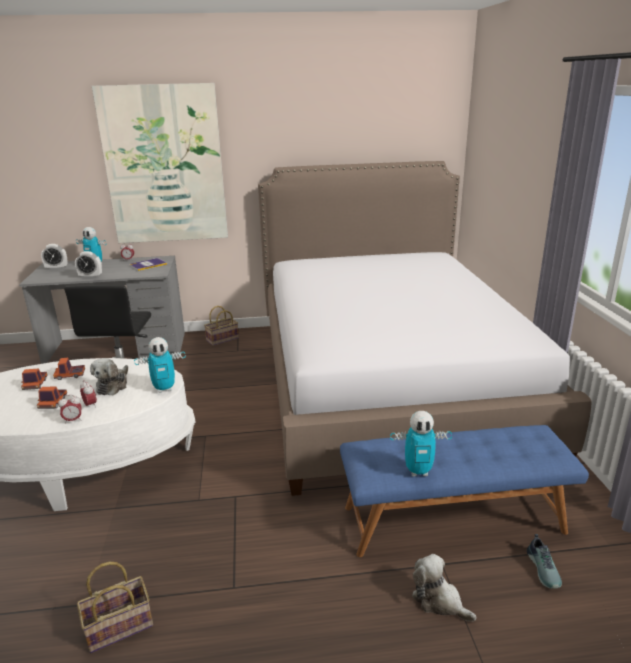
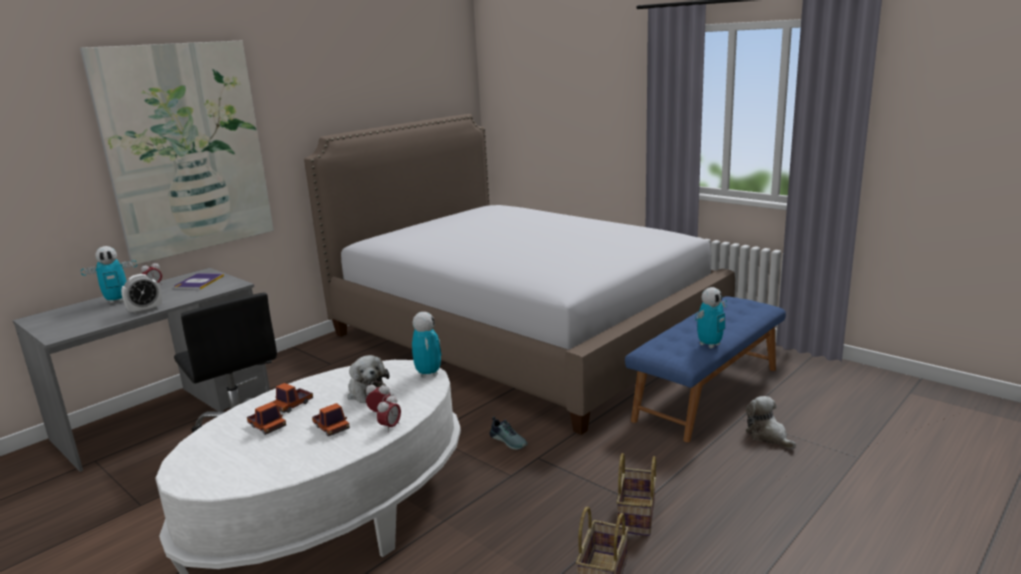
camera: 40 degrees left, 5 degrees down
(56, 268) = (60, 318): alarm clock -> none
(164, 389) = (428, 374): toy robot -> toy robot turned 45 degrees counterclockwise
(222, 340) = (293, 361): basket -> basket (637, 517)
(439, 600) = (768, 436): plush toy -> plush toy turned 60 degrees clockwise
(544, 569) = (791, 392): shoe -> shoe (509, 441)

